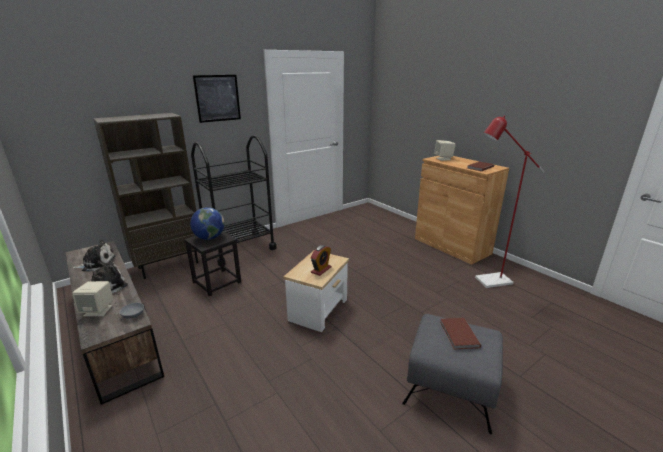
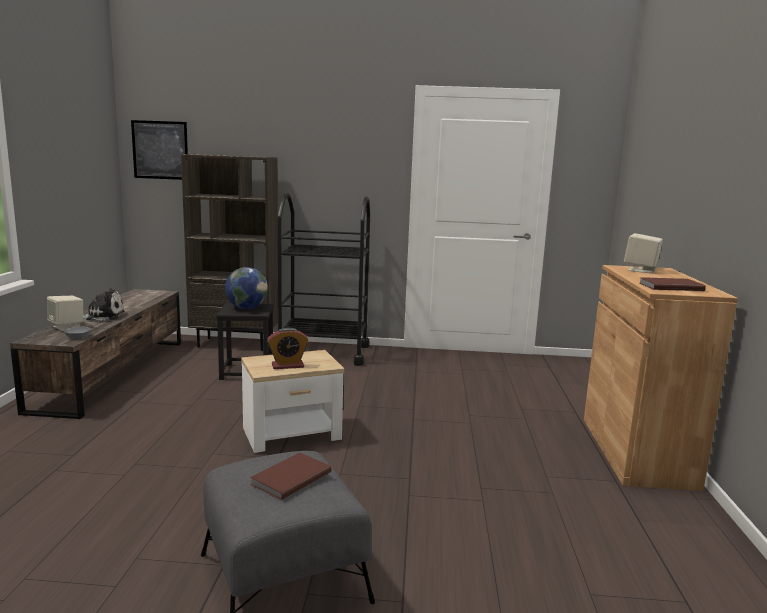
camera: 40 degrees right, 10 degrees down
(97, 264) = (132, 301): plush toy -> none
(217, 98) = (339, 145): picture -> picture (160, 150)
(488, 281) = (606, 516): red floor lamp -> none

